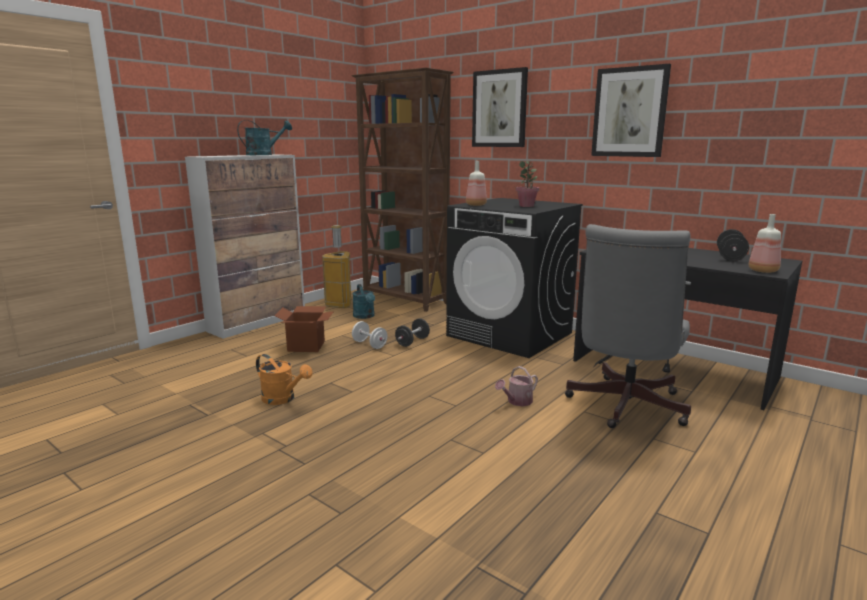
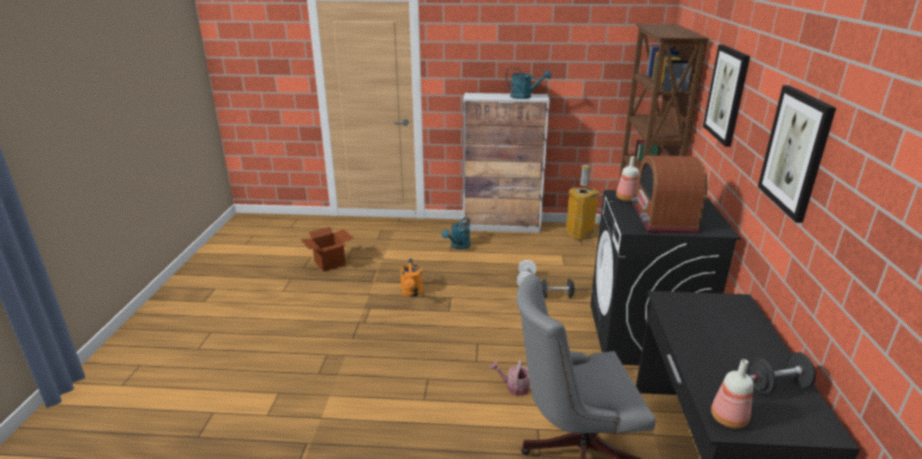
camera: 55 degrees right, 10 degrees up
(306, 346) = (489, 261): cardboard box -> cardboard box (329, 263)
(365, 316) = (573, 255): turquoise watering can -> turquoise watering can (458, 246)
(526, 206) = (663, 218): potted plant -> radio

